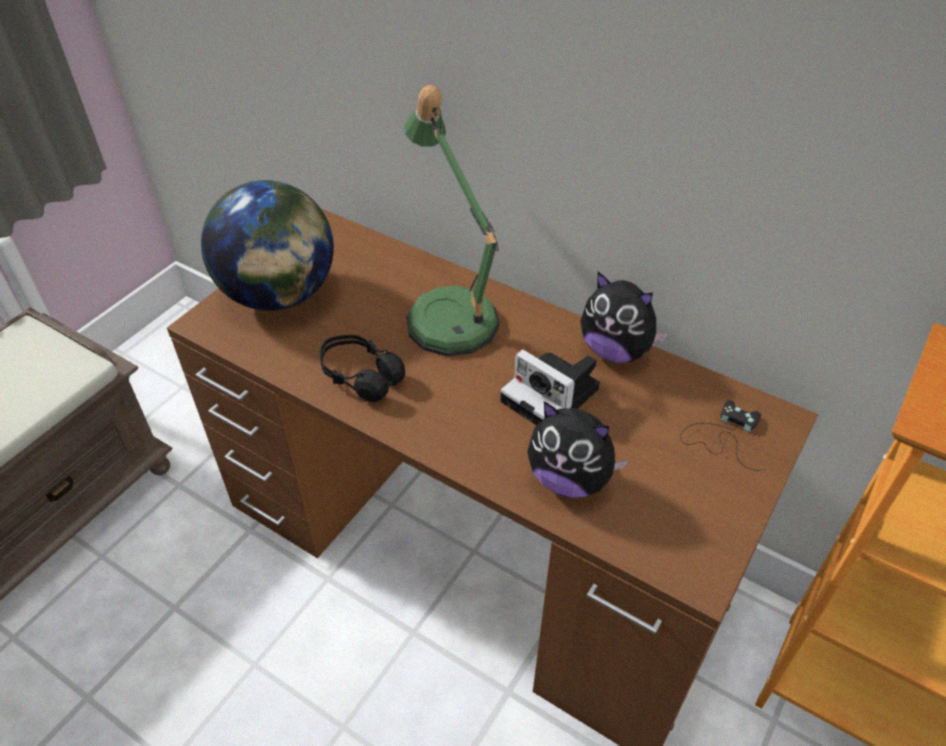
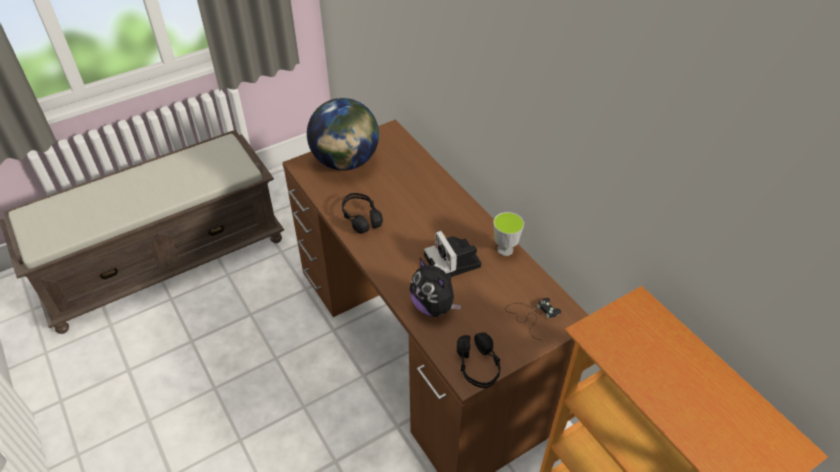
camera: 25 degrees right, 0 degrees up
(449, 311) = (428, 199): table lamp -> none
(615, 350) = (505, 250): plush toy -> cup
(703, 552) = (478, 366): none -> black headphones

